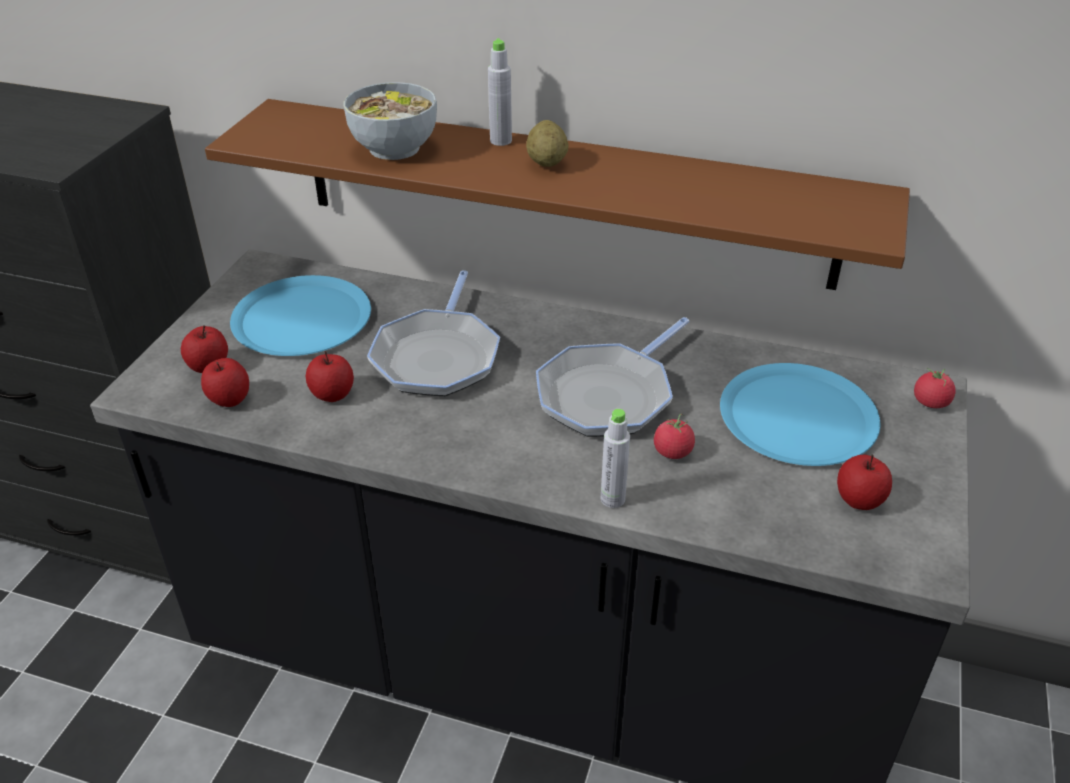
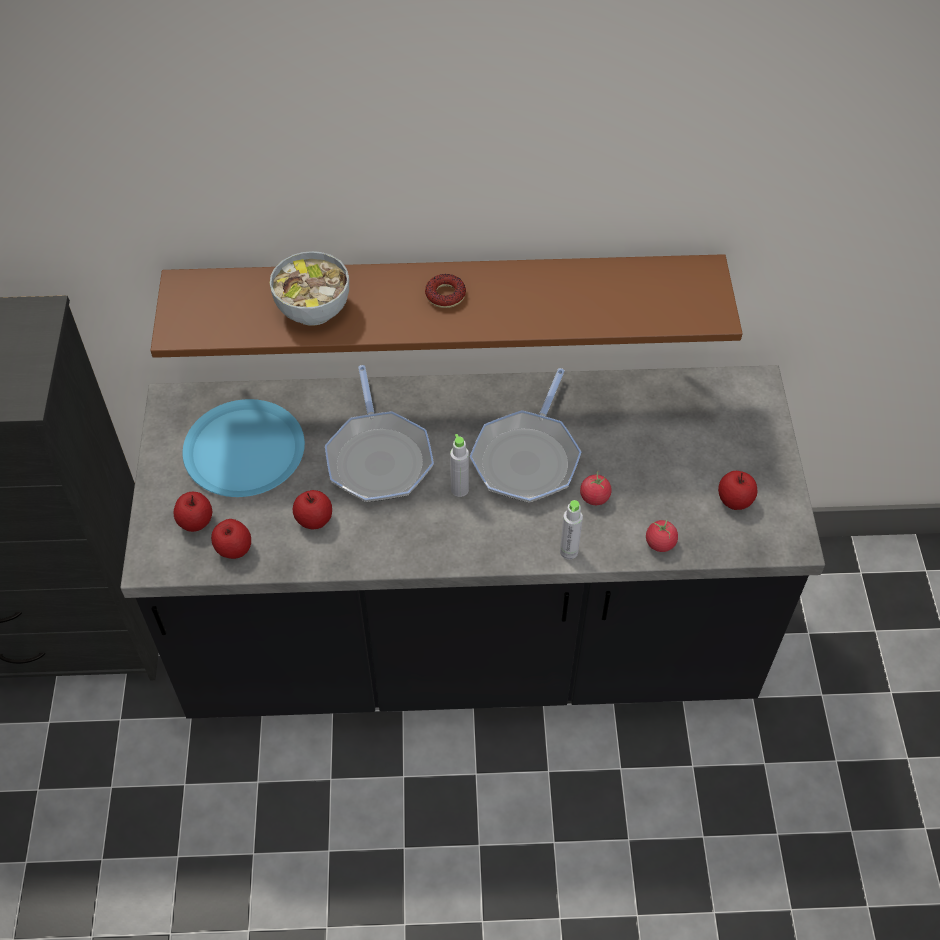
camera: 20 degrees left, 15 degrees up
(501, 141) = (395, 277): grey bottle -> grey bottle (459, 489)
(547, 162) = (445, 295): potato -> donut
(798, 416) = (671, 437): blue plate -> none
(930, 402) = (759, 397): tomato -> tomato (660, 543)

